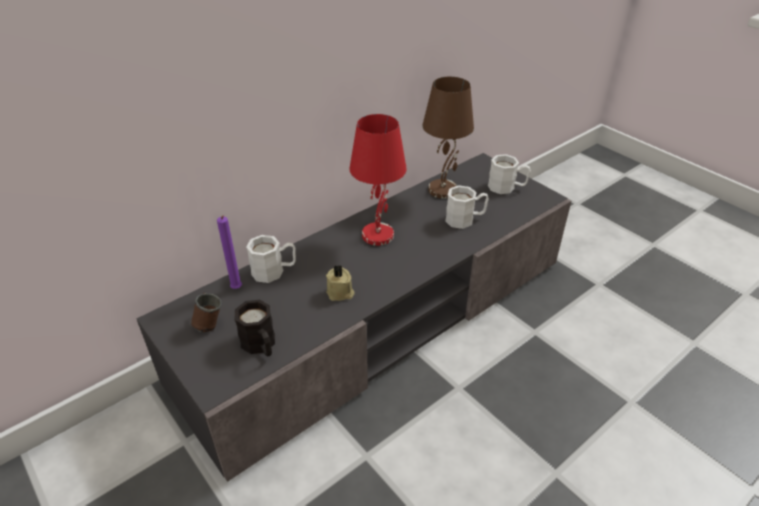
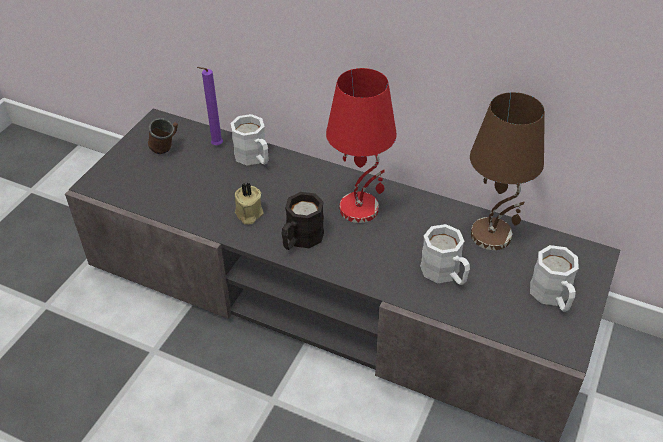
camera: 65 degrees right, 5 degrees up
(261, 346) = (153, 190): black mug -> black mug (300, 240)

